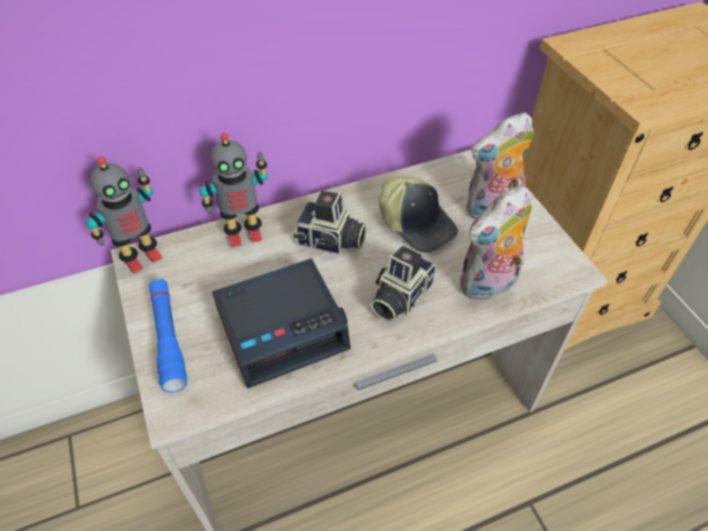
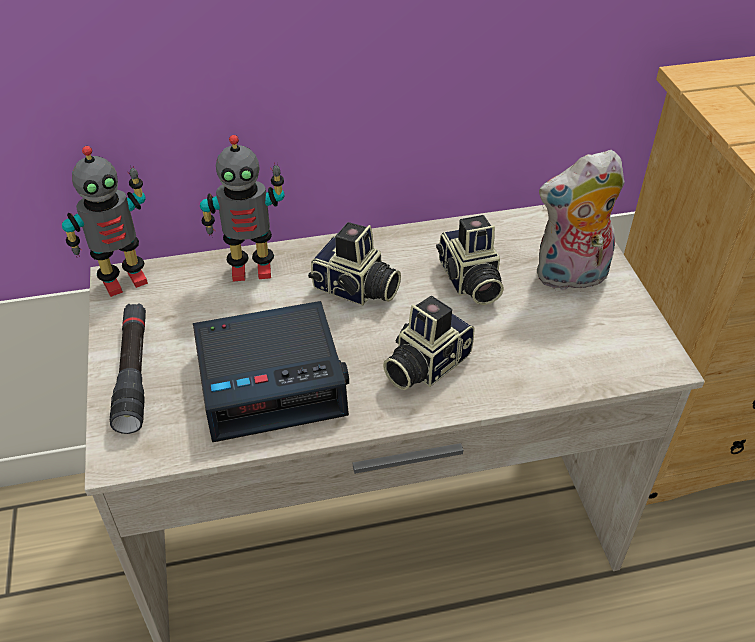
camera: 10 degrees right, 5 degrees down
(168, 338) = (133, 373): blue flashlight -> black flashlight
(417, 223) = (469, 281): cap -> camera
(488, 285) = (543, 366): plush toy -> none

